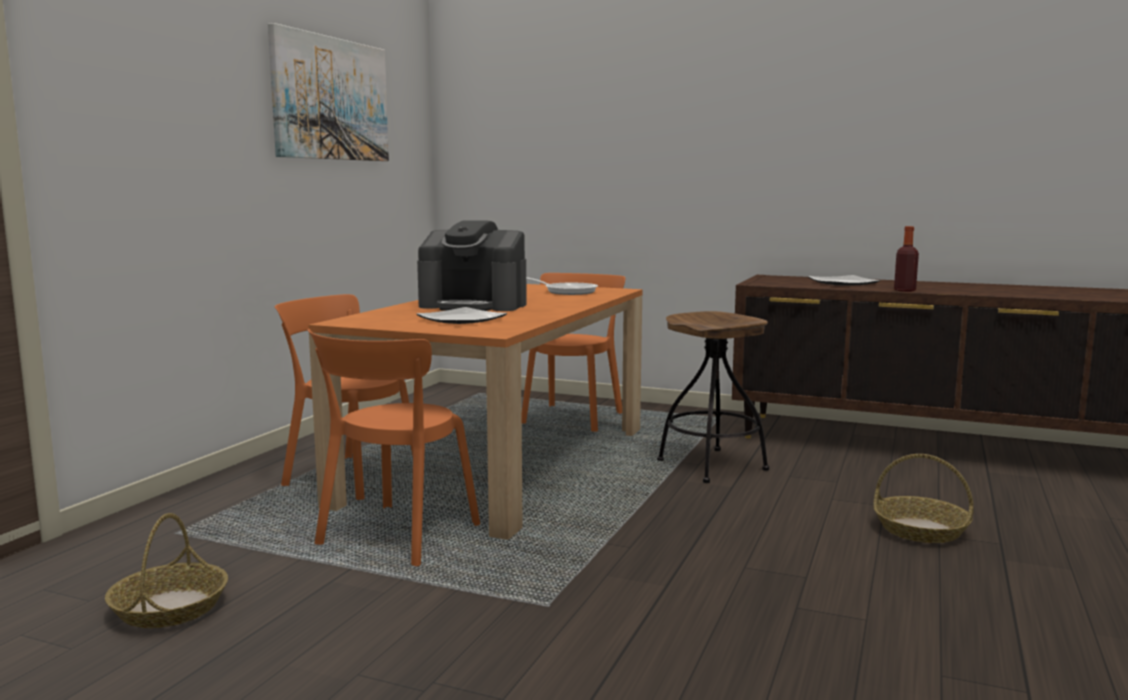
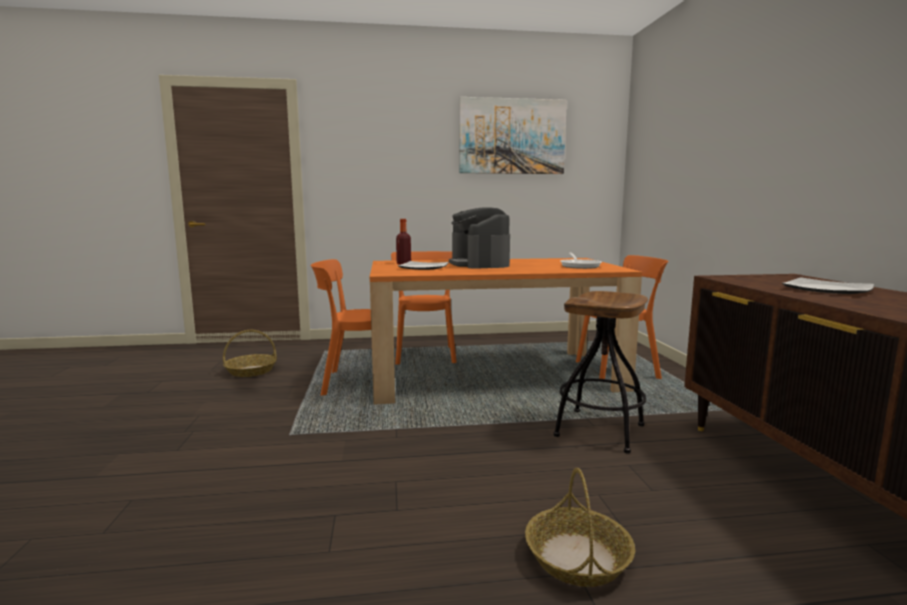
camera: 60 degrees right, 0 degrees up
(904, 290) = (844, 304): bottle -> bottle (403, 264)

